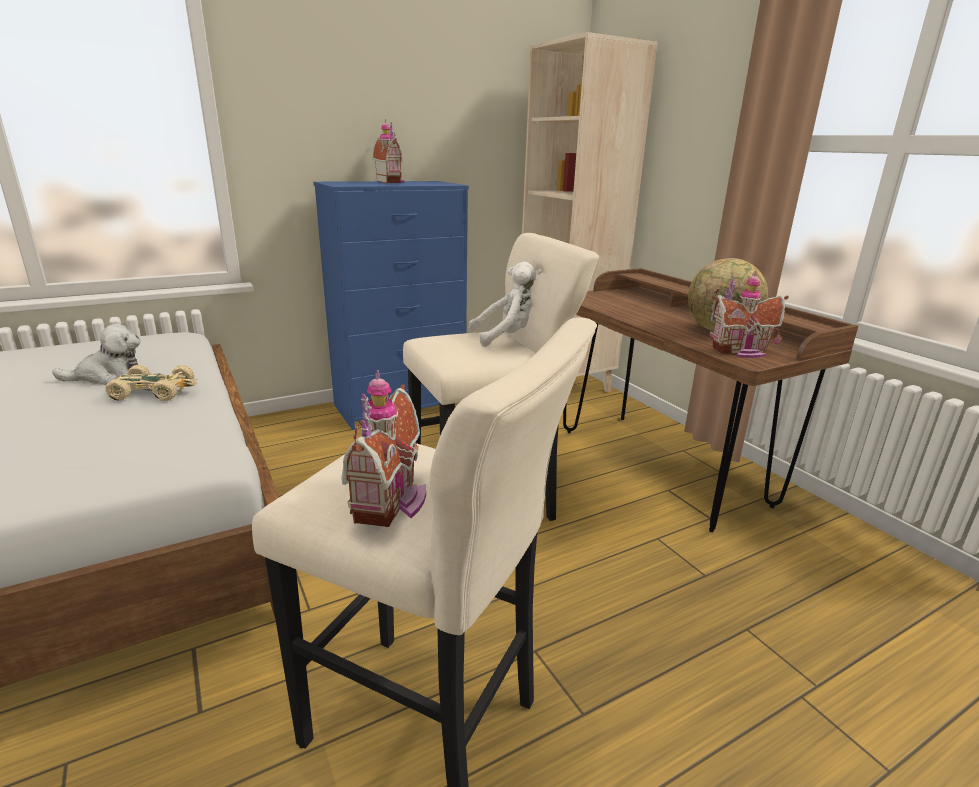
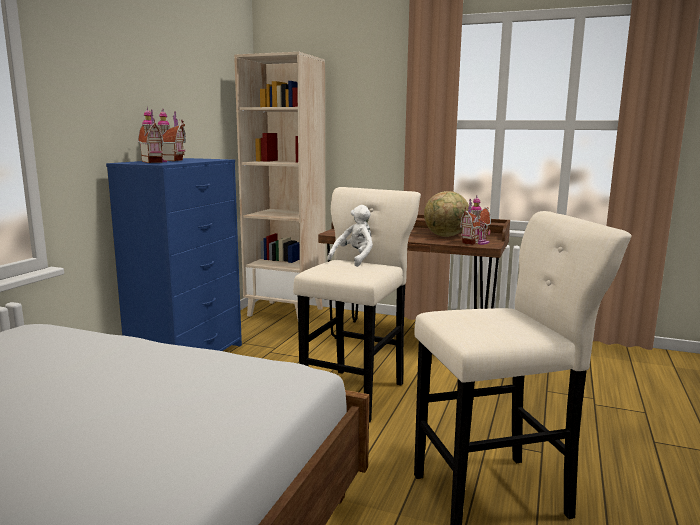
camera: 40 degrees left, 10 degrees down
(108, 376) = (68, 364): plush toy -> none
(155, 391) = (152, 357): beige toy car -> none
(394, 501) = (509, 326): toy house -> toy house (155, 162)

